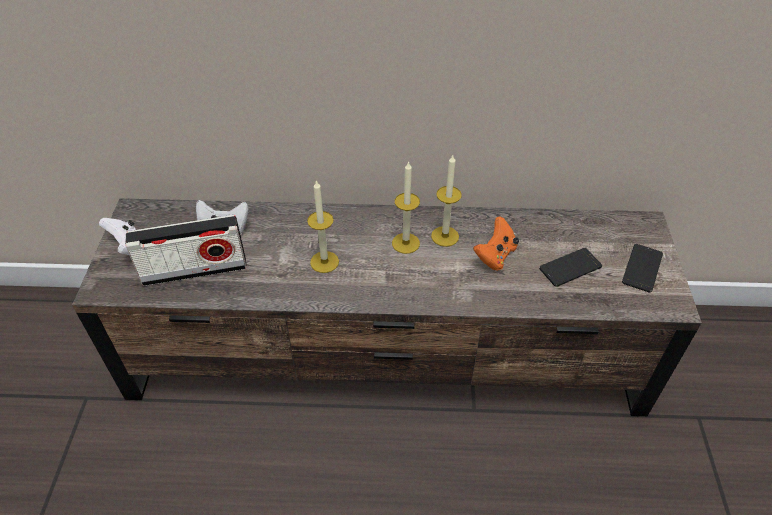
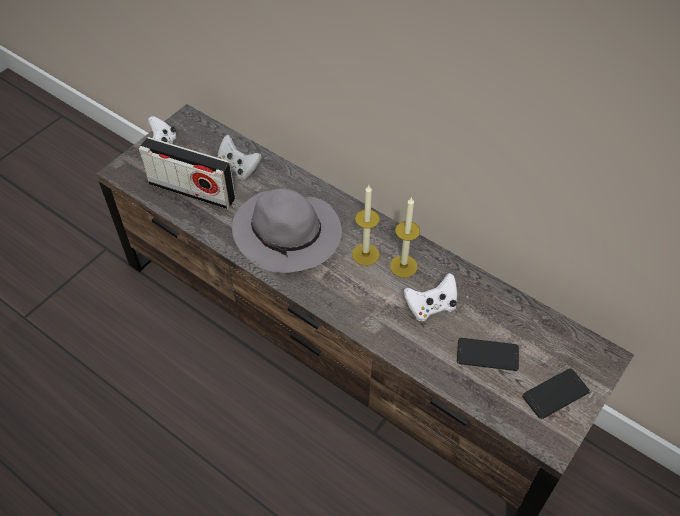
camera: 35 degrees right, 5 degrees up
(324, 262) = (288, 235): candle -> grey hat
(495, 255) = (431, 307): orange game controller -> white game controller

